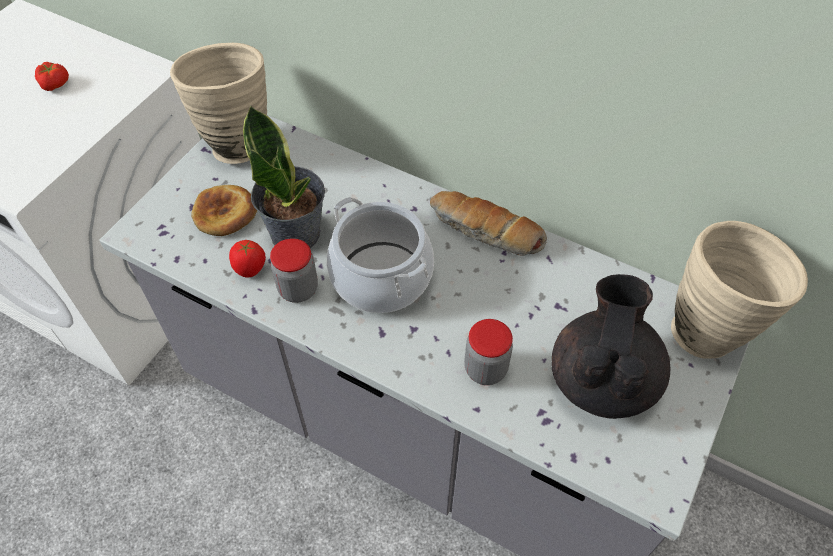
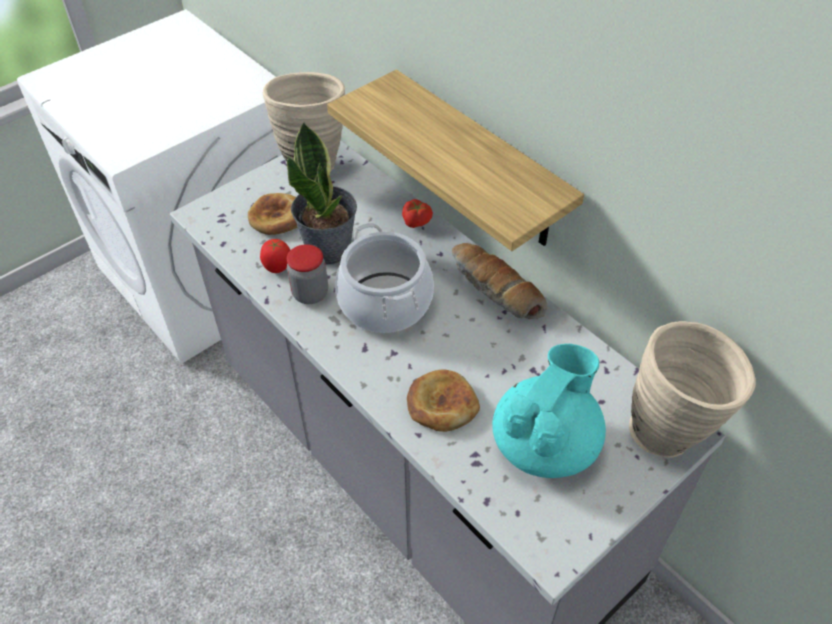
camera: 20 degrees right, 5 degrees down
(56, 84) = (185, 82): tomato -> tomato (417, 221)
(442, 104) = (480, 162): none -> shelf
(485, 369) = (441, 404): jar -> bread
(602, 378) = (545, 443): black teapot -> turquoise teapot

